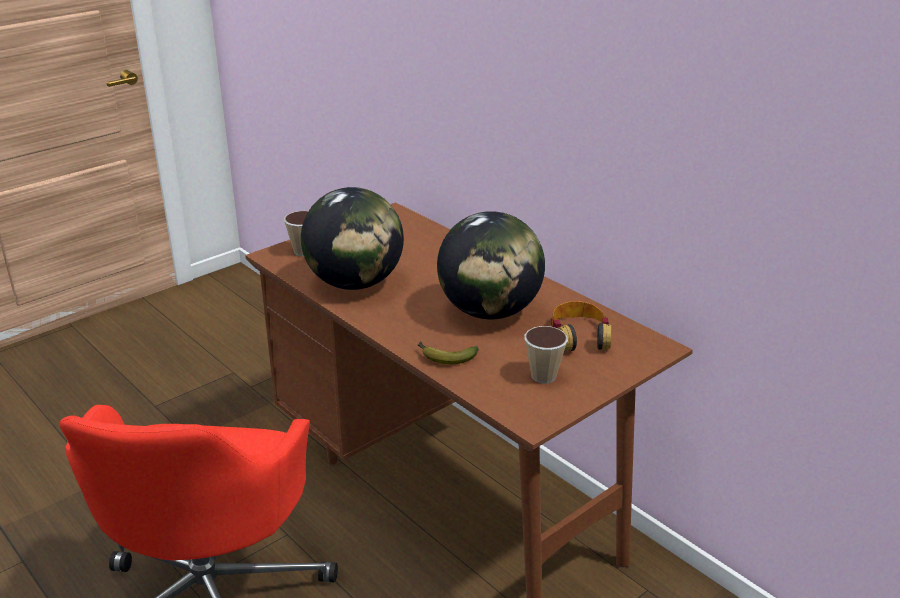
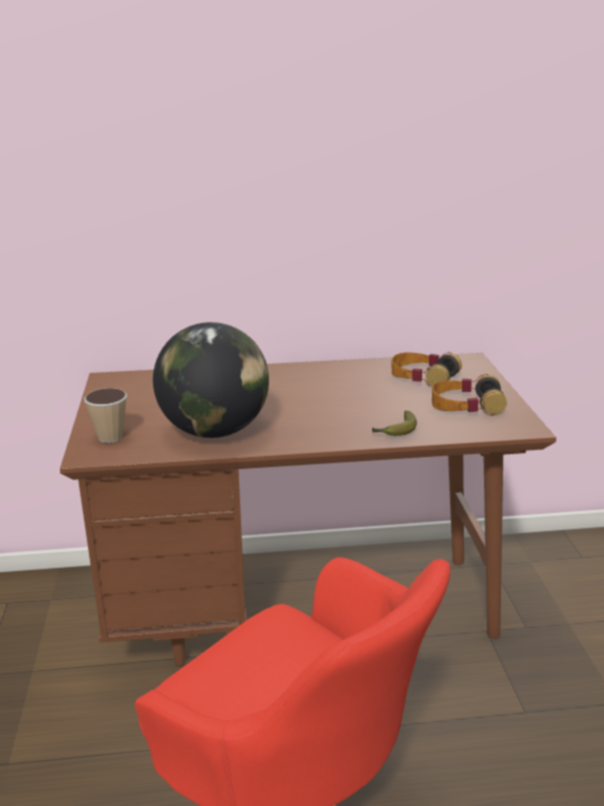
camera: 55 degrees left, 5 degrees down
(489, 311) = (346, 394): globe -> none
(543, 376) = (466, 405): cup -> headphones

